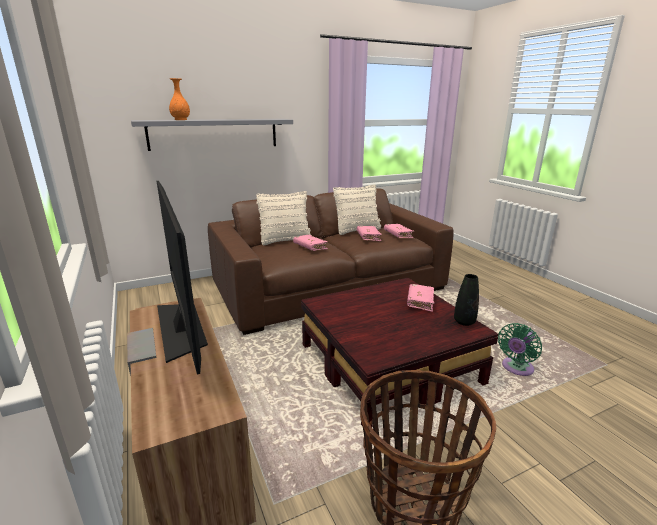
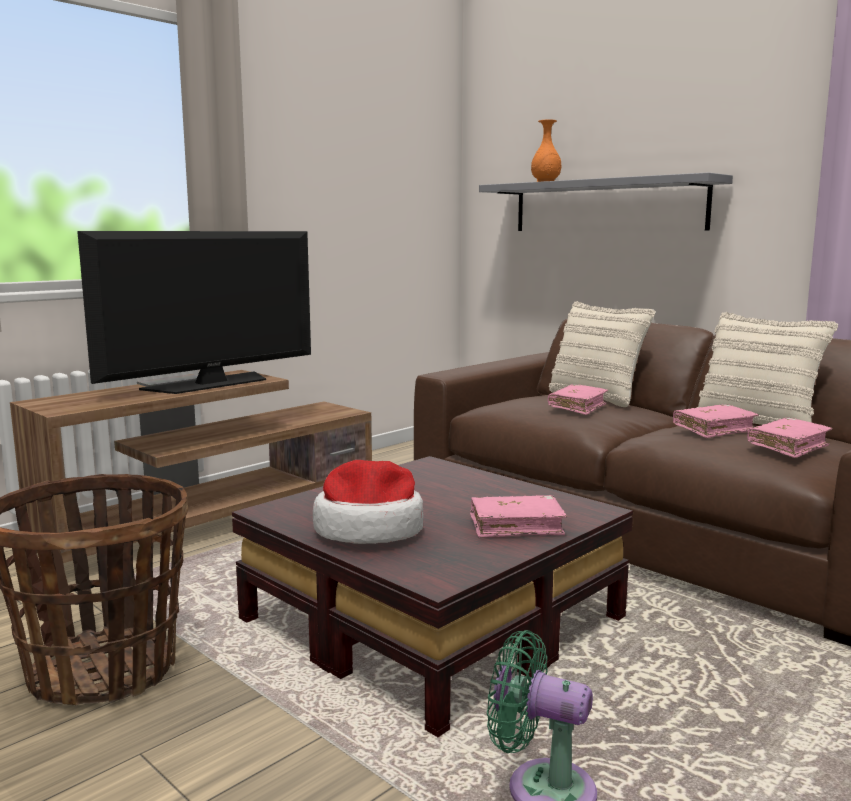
camera: 70 degrees right, 10 degrees down
(413, 335) = (369, 529): none -> hat
(464, 322) = (462, 567): black vase -> none

